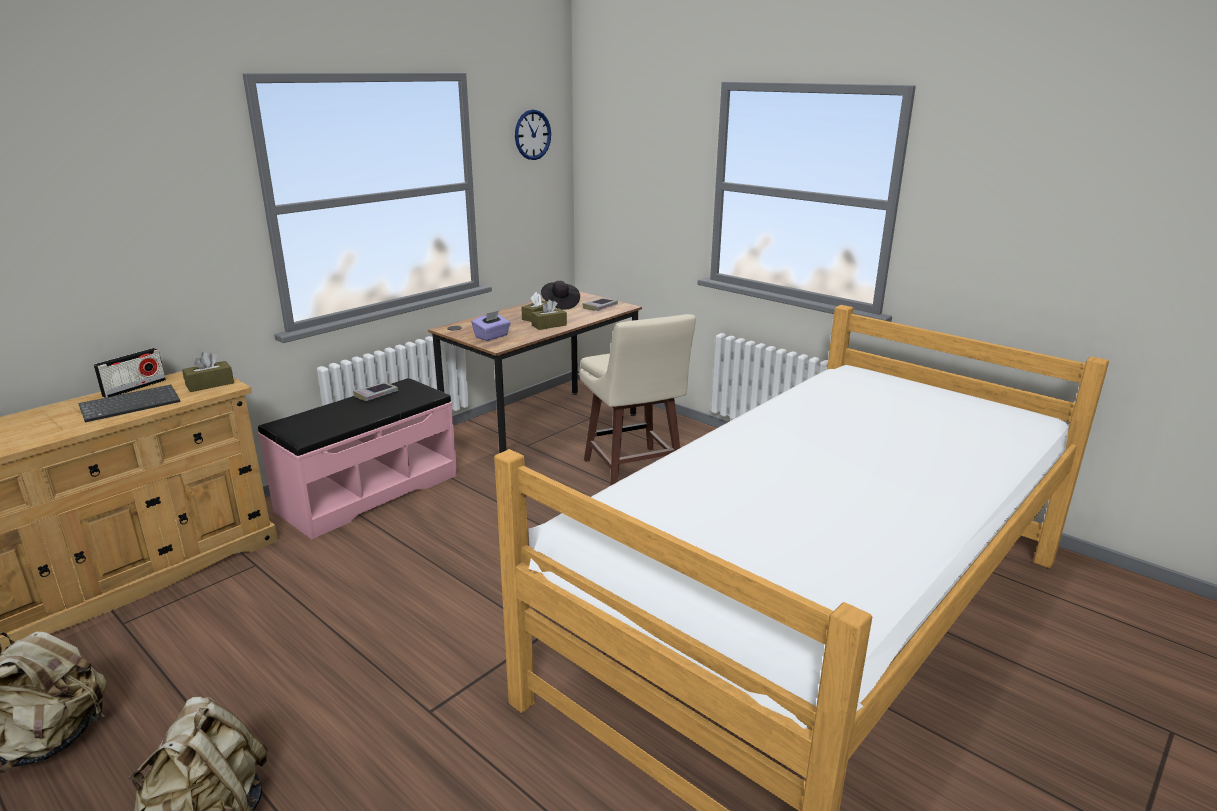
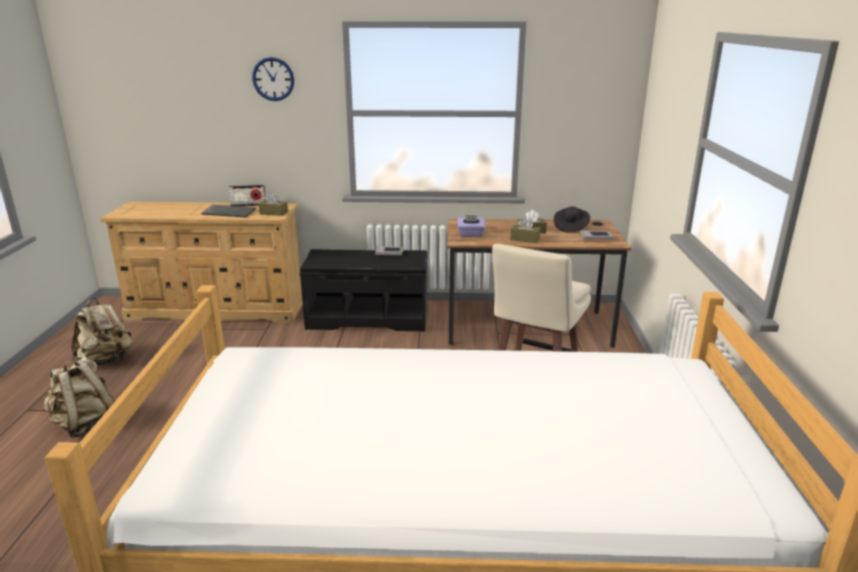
camera: 50 degrees right, 0 degrees up
(368, 492) = (368, 318): pink bench -> black bench
(532, 135) = (595, 76): wall clock -> wall clock (273, 79)

